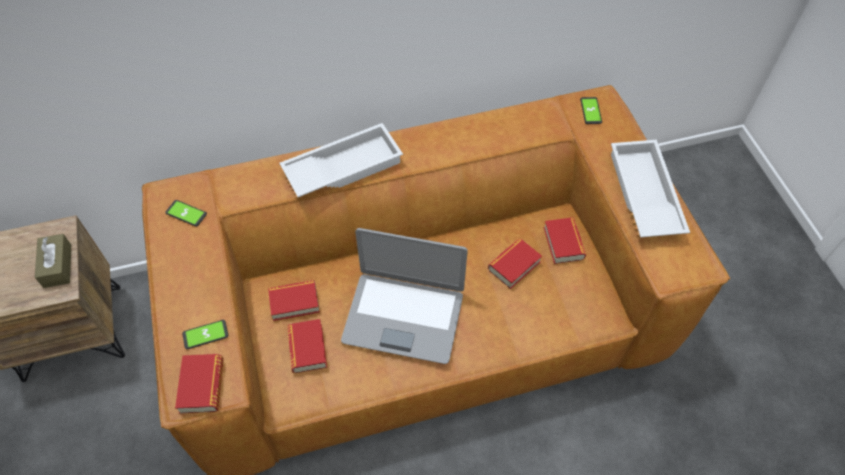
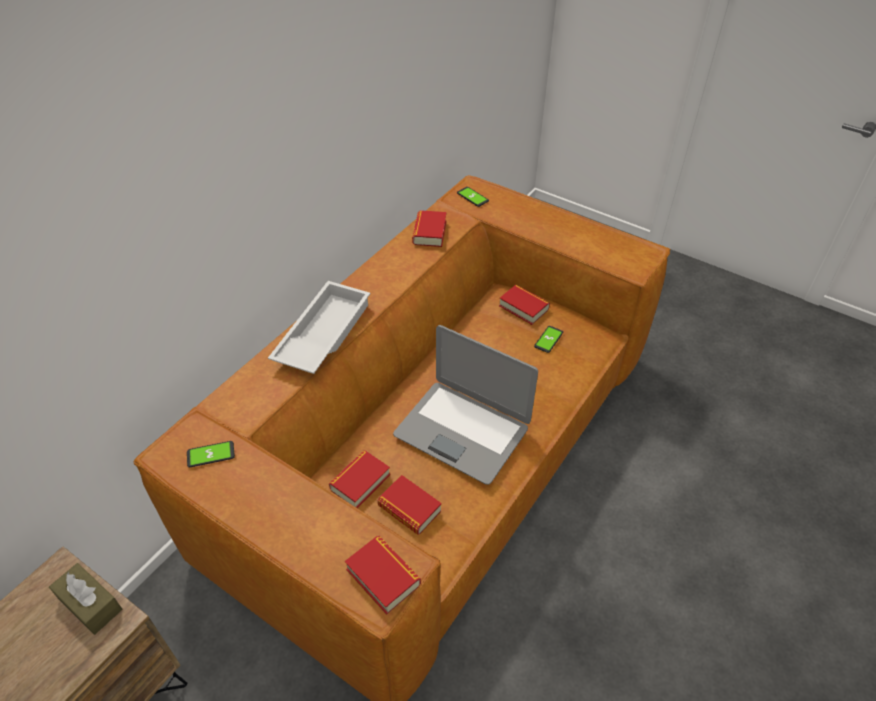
camera: 40 degrees left, 10 degrees down
(205, 335) = (340, 535): phone -> phone (548, 339)
(403, 316) = (462, 431): laptop -> laptop turned 60 degrees clockwise
(514, 266) = (505, 343): book -> book (429, 232)
(642, 194) = (565, 229): white tray -> none

